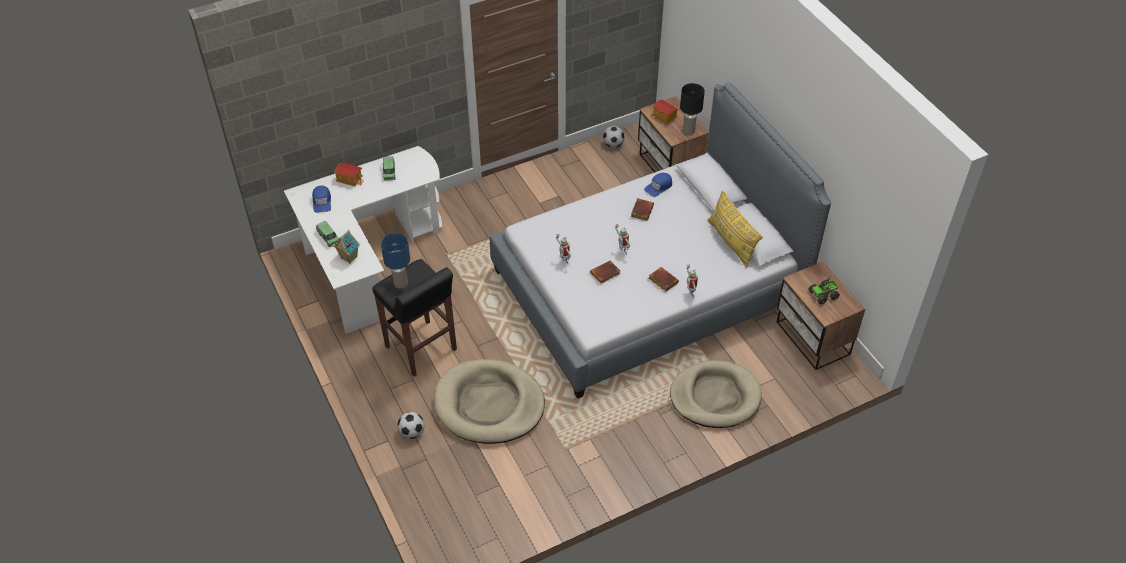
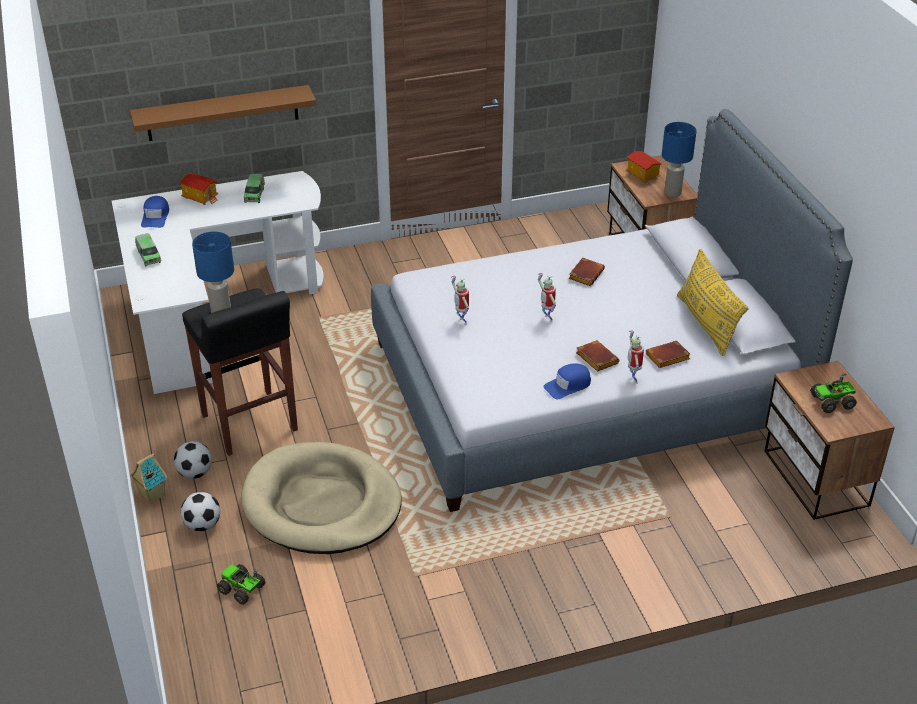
camera: 10 degrees right, 10 degrees down
(348, 258) = (166, 281): toy house -> toy house (151, 495)
(360, 117) = (222, 113): none -> brown shelf
(453, 476) = (242, 589): none -> toy truck
(605, 274) = (515, 342): brown book -> brown book (667, 358)
(613, 145) = (575, 220): football -> football (195, 473)
(658, 187) = (616, 250): blue cap -> blue cap (568, 385)
(688, 130) = (672, 192): black table lamp -> blue table lamp
(715, 397) = (654, 536): beige dog bed -> none

